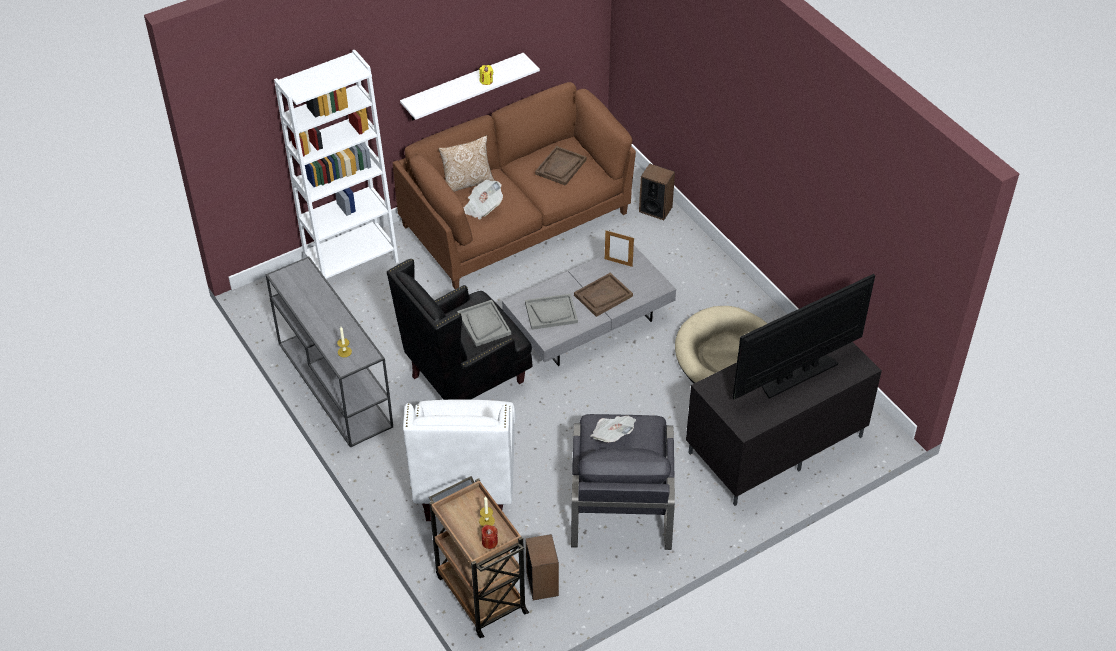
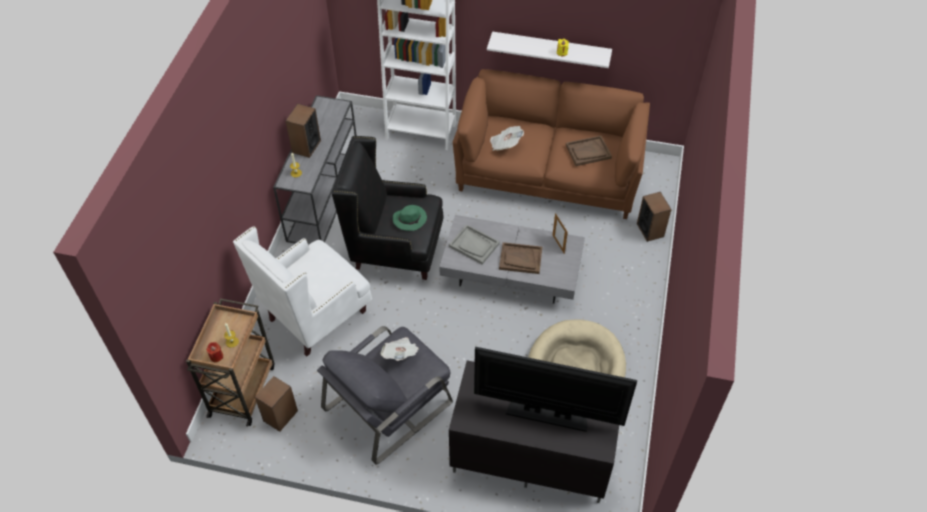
camera: 45 degrees right, 5 degrees up
(321, 323) = (306, 146): none -> speaker
(467, 183) = (516, 122): pillow -> none
(483, 324) = (410, 219): grey tray -> green hat

